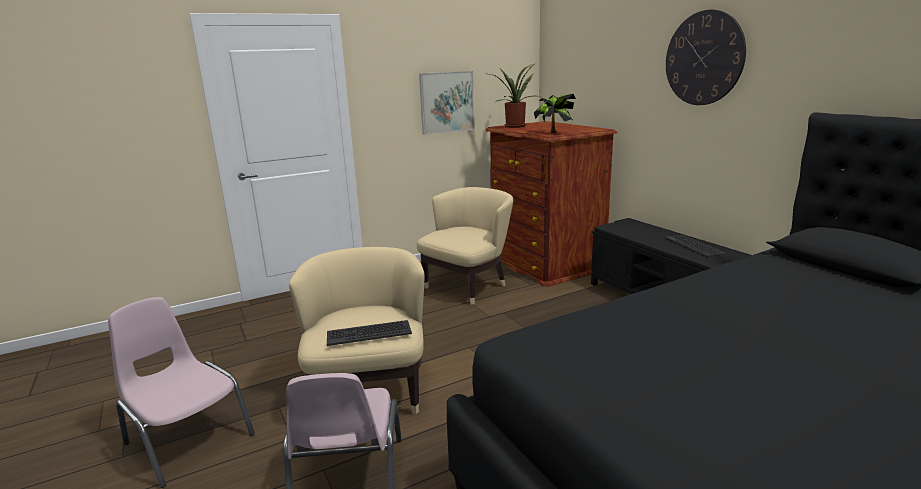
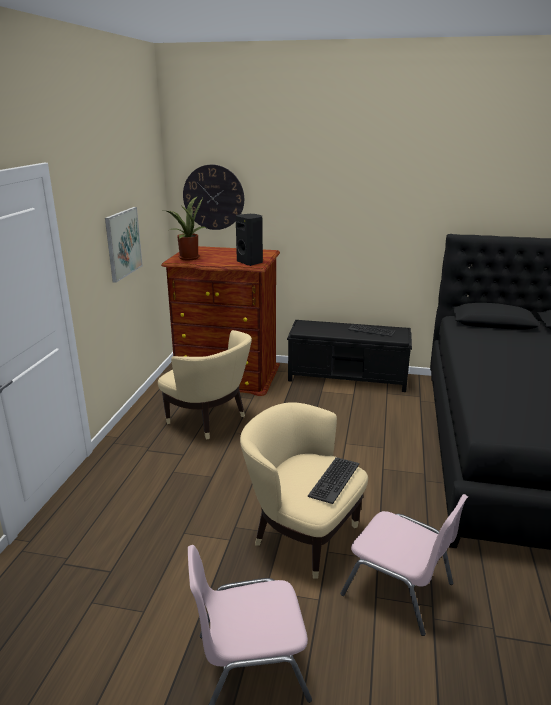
camera: 50 degrees left, 5 degrees up
(468, 286) = (209, 420): beige armchair -> beige armchair turned 135 degrees clockwise
(553, 133) = (251, 262): potted plant -> black speaker
(704, 58) = (356, 194): wall clock -> wall clock (213, 197)

